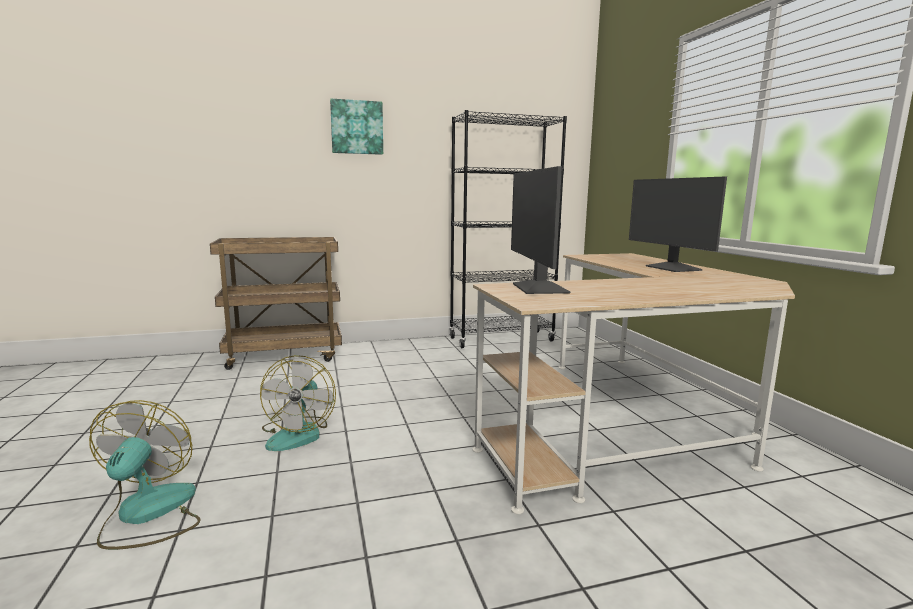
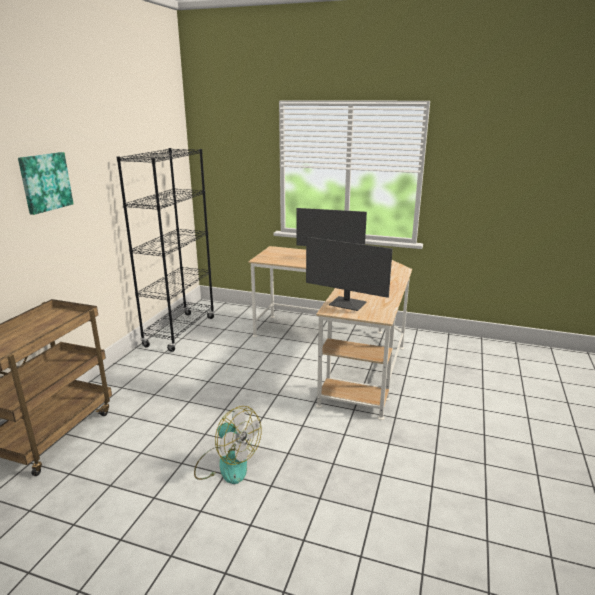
camera: 55 degrees left, 10 degrees up
(148, 514) = (273, 553): fan -> none

